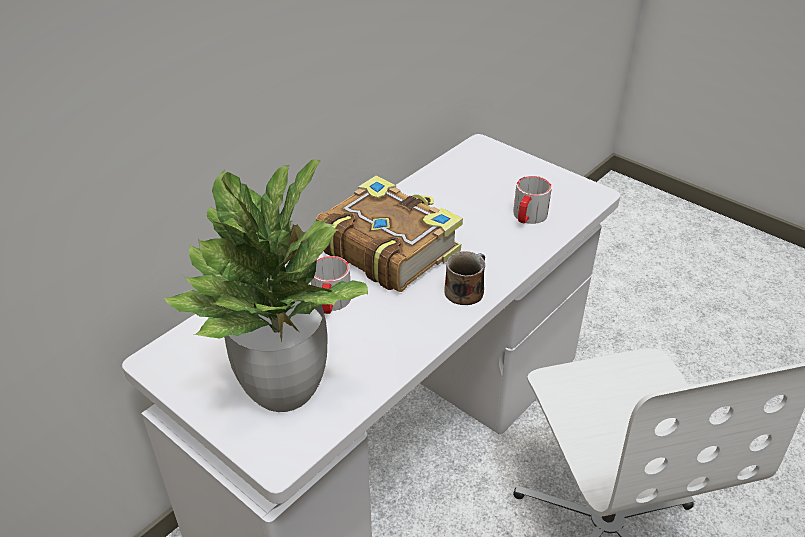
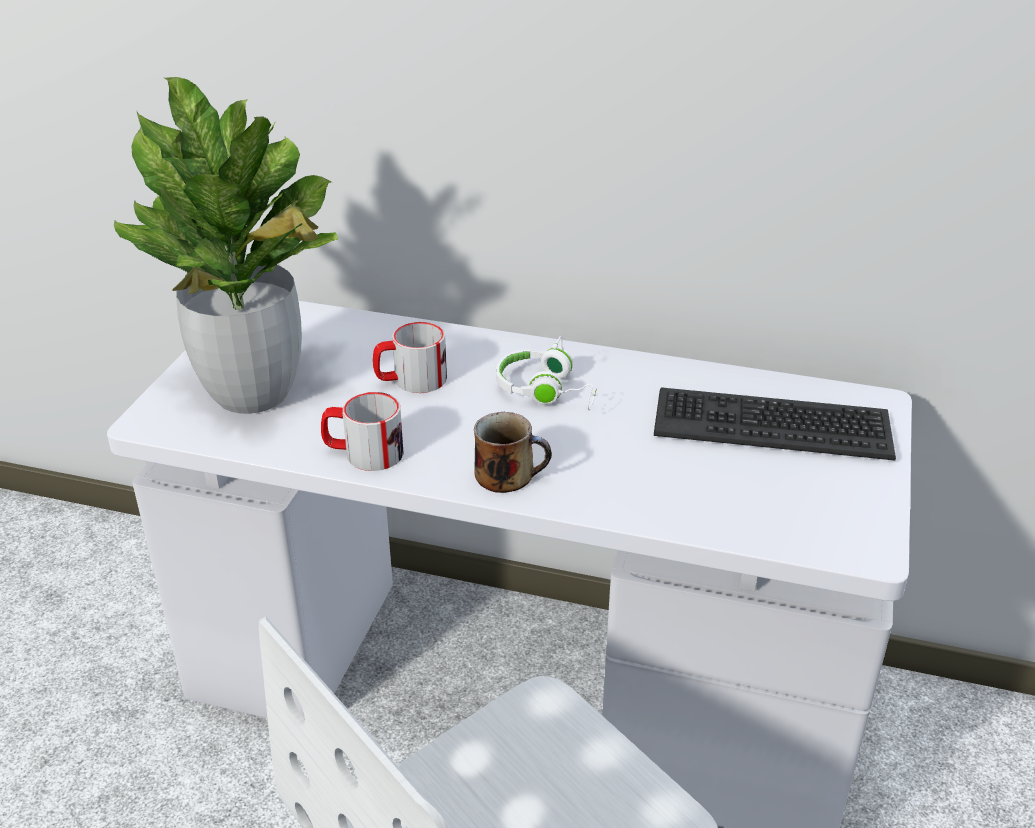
camera: 65 degrees right, 5 degrees down
(388, 248) = (547, 391): book -> white headphones
(478, 182) = (772, 424): none -> keyboard
(528, 217) = (730, 492): mug -> mug (363, 453)

